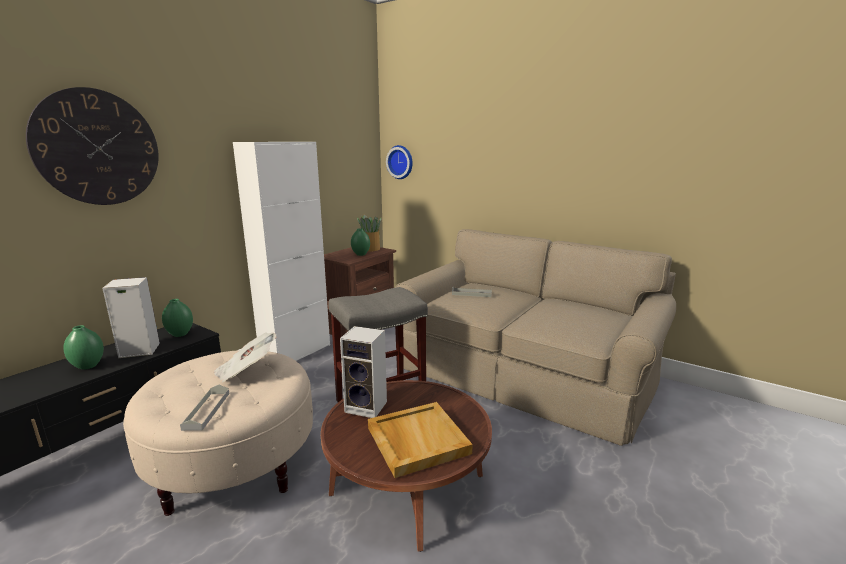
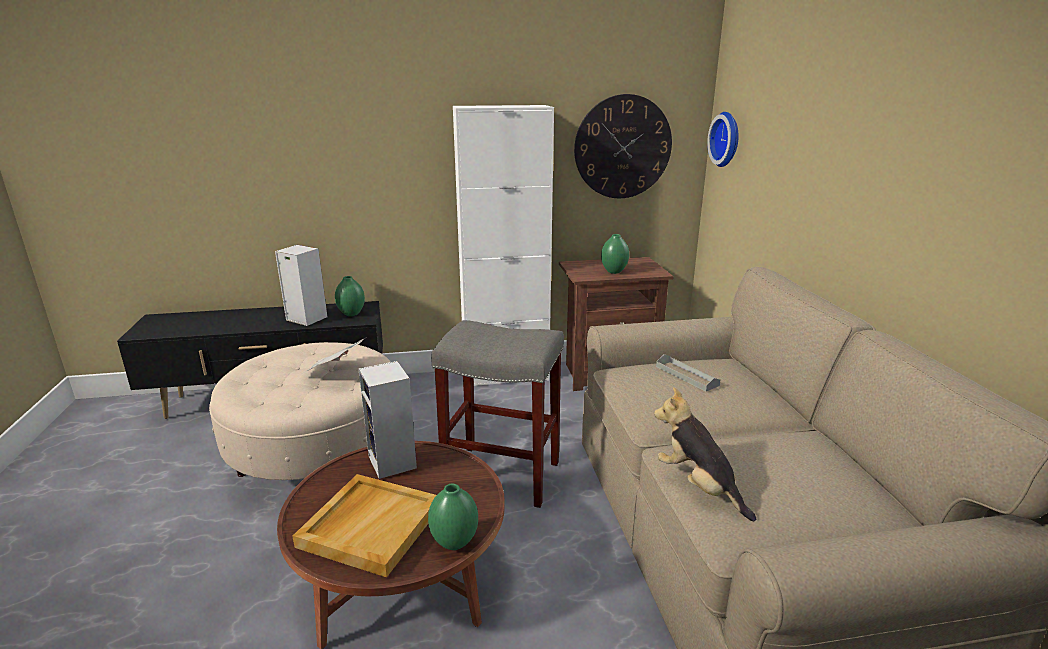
camera: 45 degrees right, 5 degrees up
(88, 366) = (262, 320): green vase -> green vase (454, 543)
(98, 148) = (305, 112): wall clock -> wall clock (623, 147)
(206, 410) = (258, 394): grey tray -> none
(370, 249) = (642, 266): potted plant -> none
(553, 331) = (698, 486): none -> plush toy

